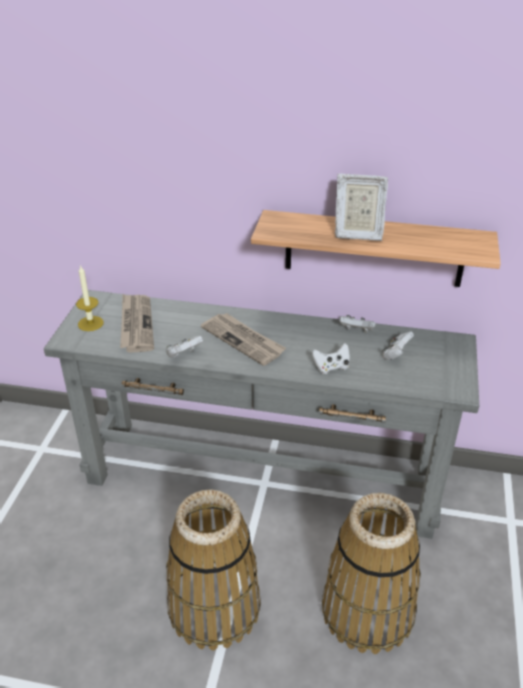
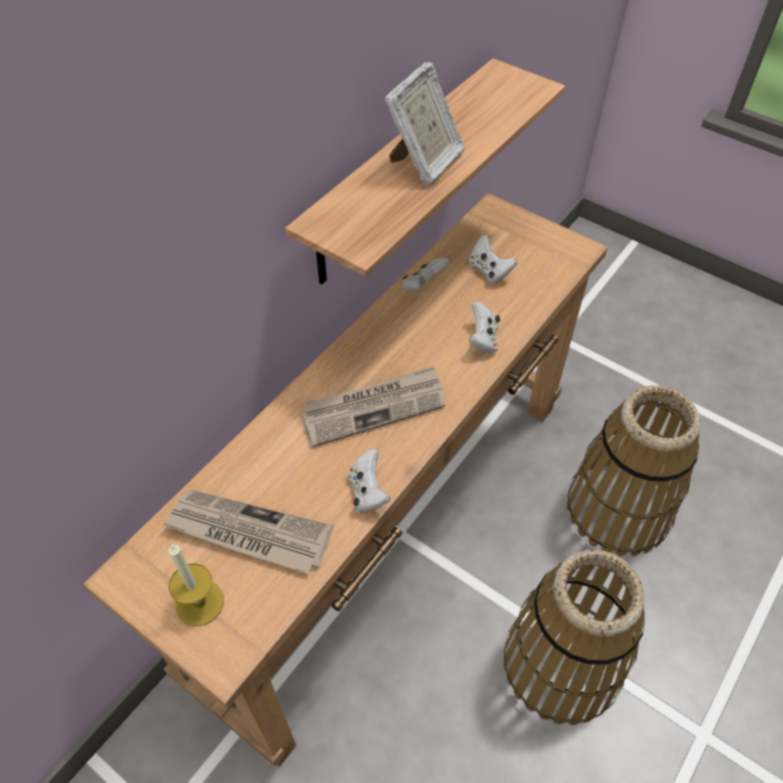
camera: 65 degrees left, 15 degrees up
(262, 477) = (387, 530): grey console table -> brown console table

